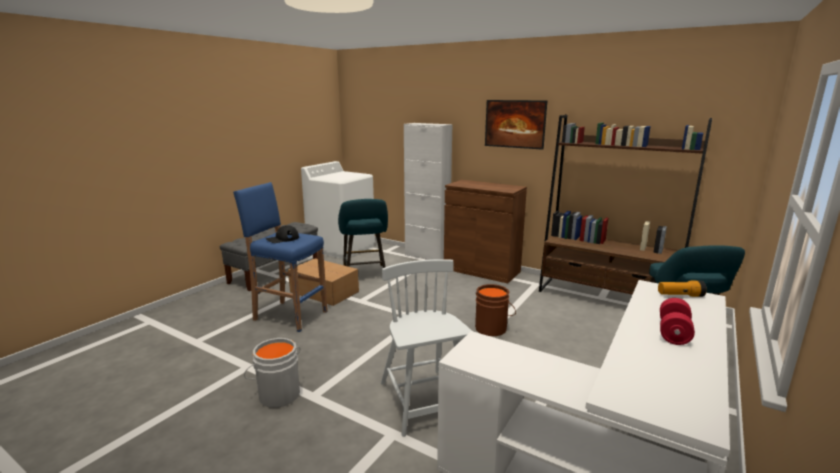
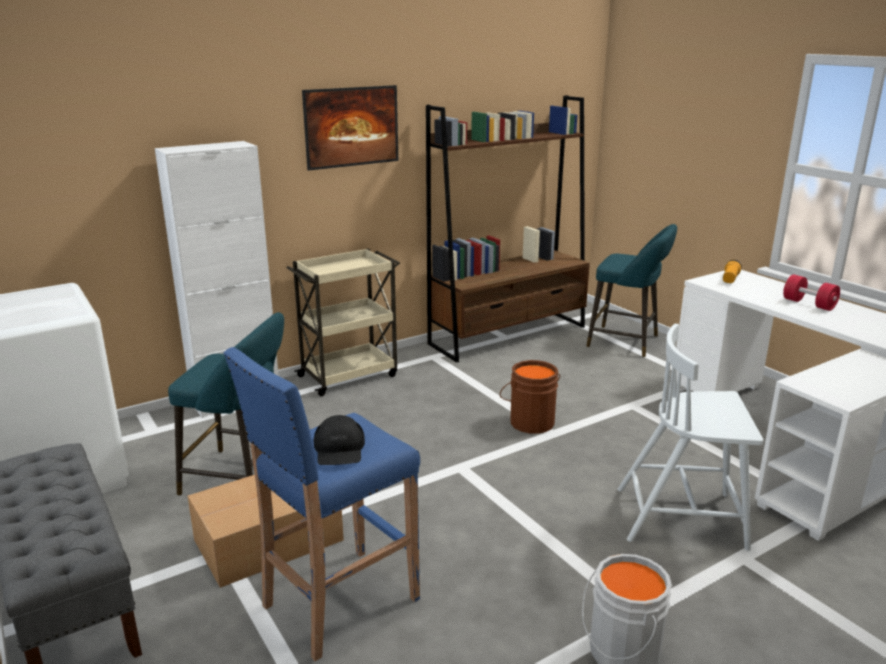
camera: 65 degrees left, 5 degrees up
(481, 270) = (349, 375): brown cabinet -> beige cart

